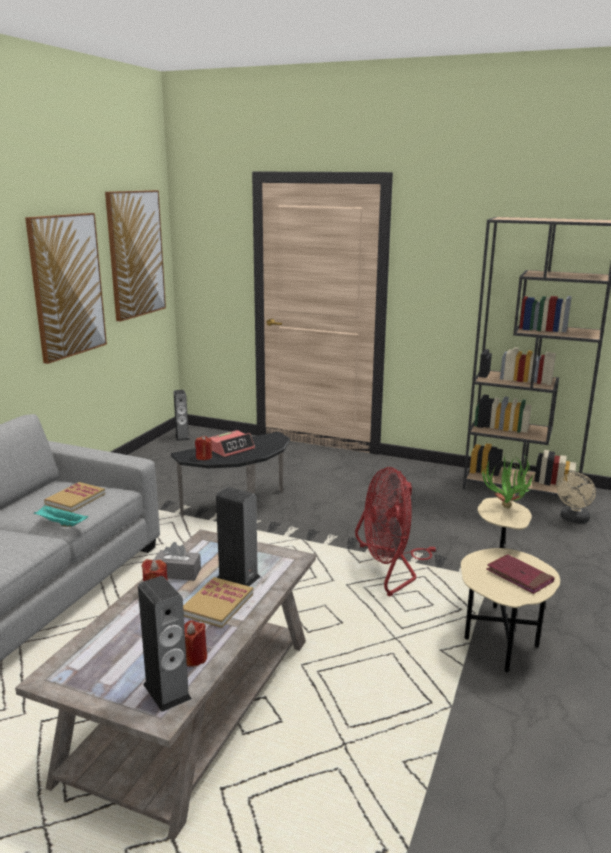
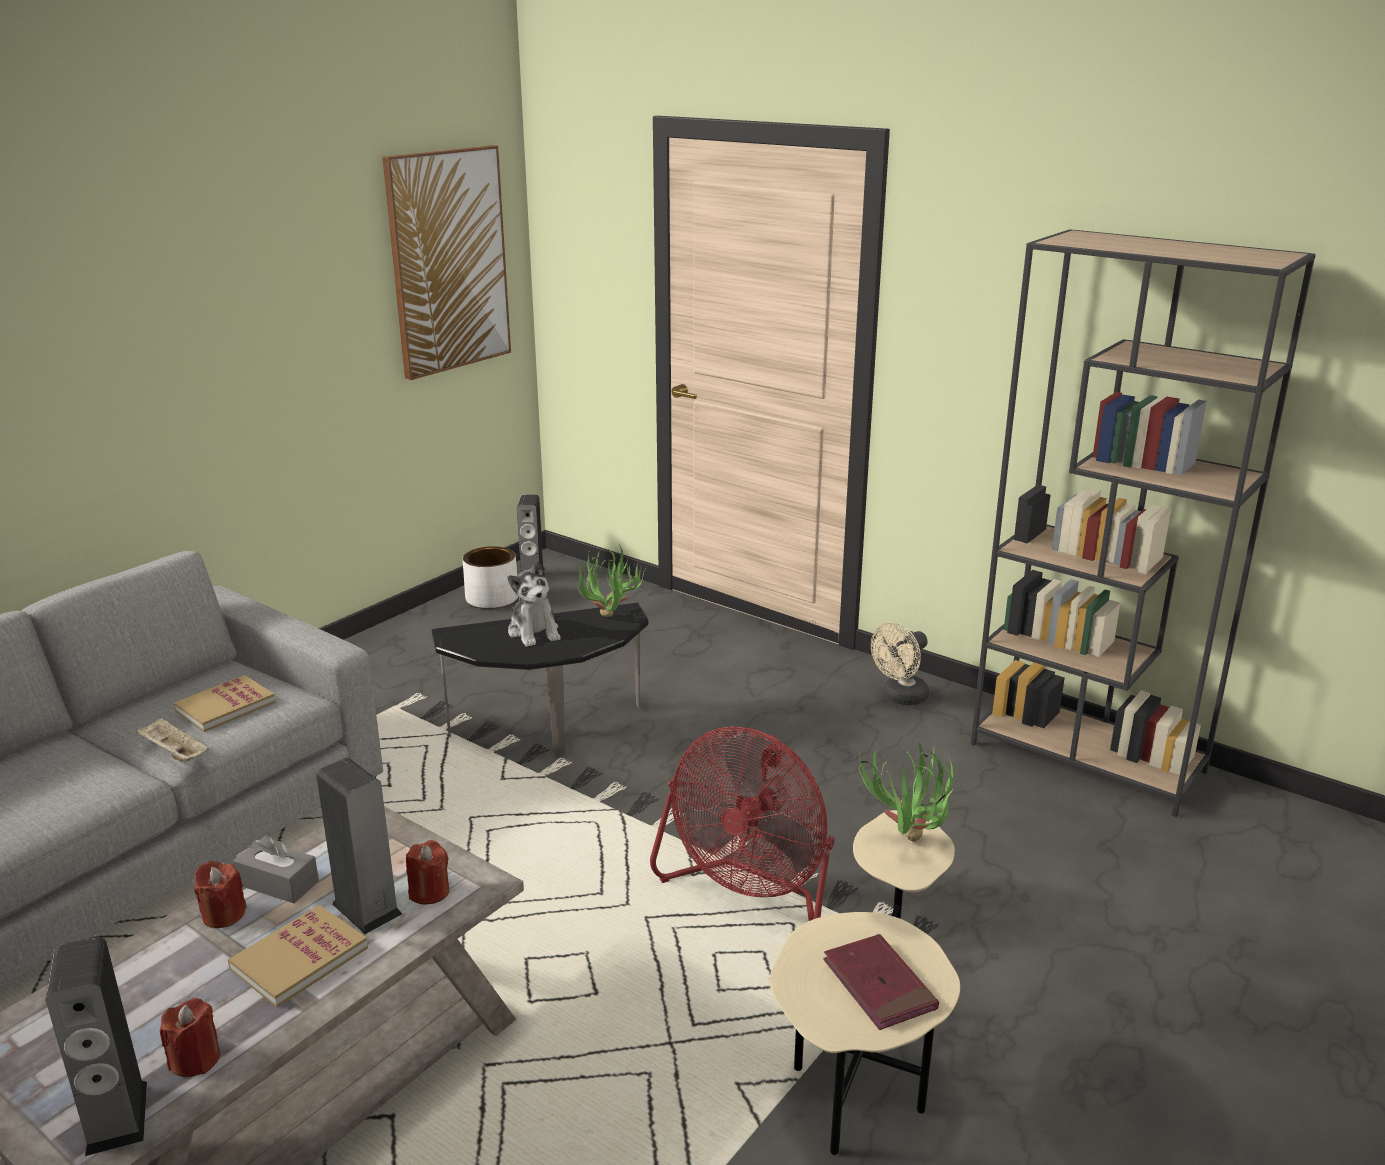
camera: 15 degrees right, 5 degrees up
(60, 524) = (174, 753): turquoise tray -> beige tray
(67, 286) = (301, 325): picture -> none
(165, 450) = (492, 599): none -> white planter
(204, 457) = (478, 644): red candle -> red candle (429, 892)
(231, 449) = (534, 632): alarm clock -> plush toy
(269, 440) = (610, 620): none -> potted plant
(392, 565) = (749, 891): red fan -> red fan turned 60 degrees counterclockwise
(573, 519) = (1154, 843): beige fan -> beige fan (900, 698)

